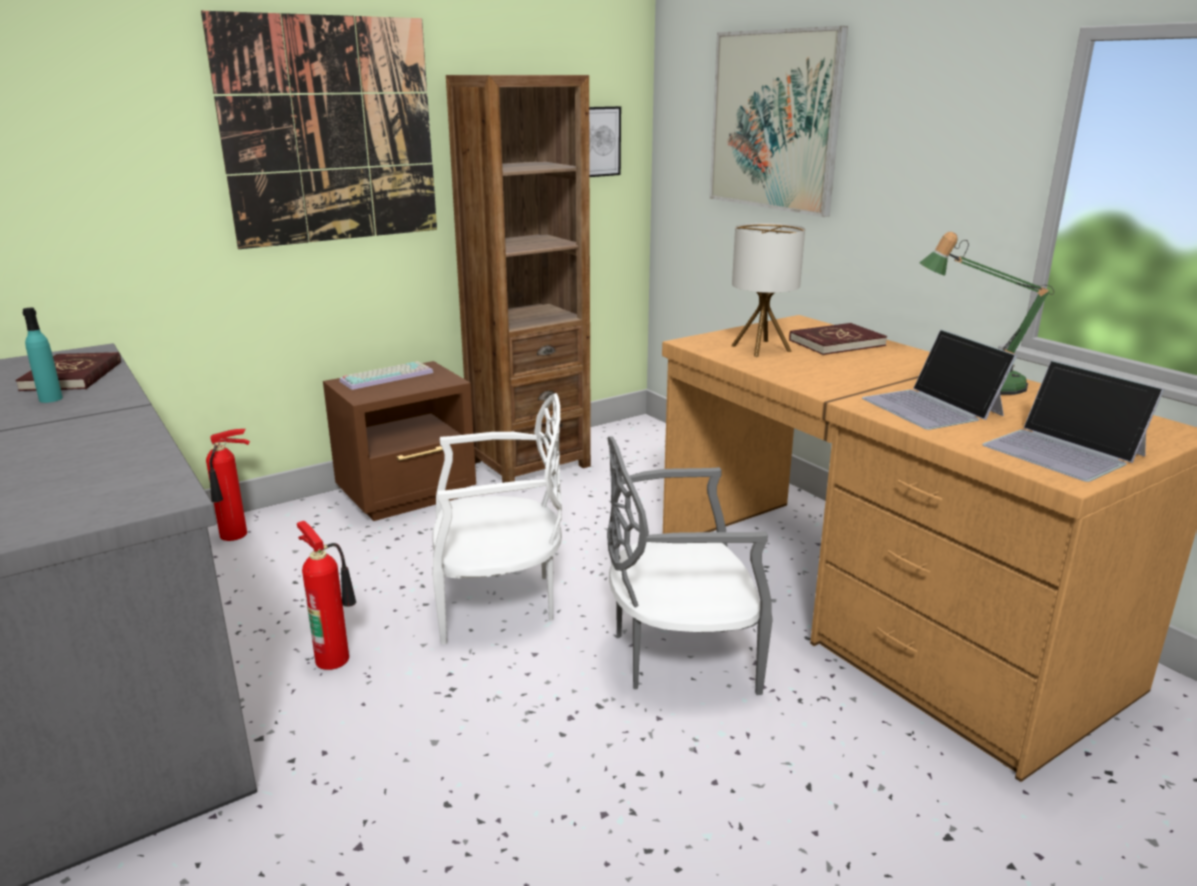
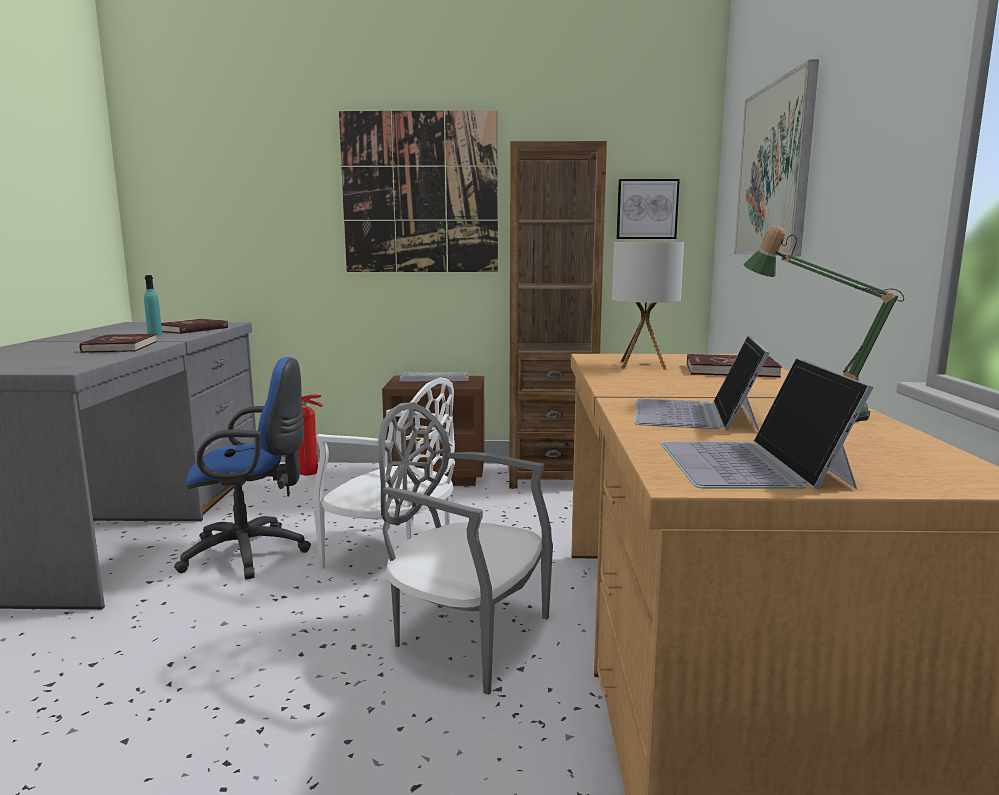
camera: 35 degrees right, 10 degrees down
(89, 436) = (120, 347): none -> red book
(334, 657) = (252, 553): fire extinguisher -> blue office chair

